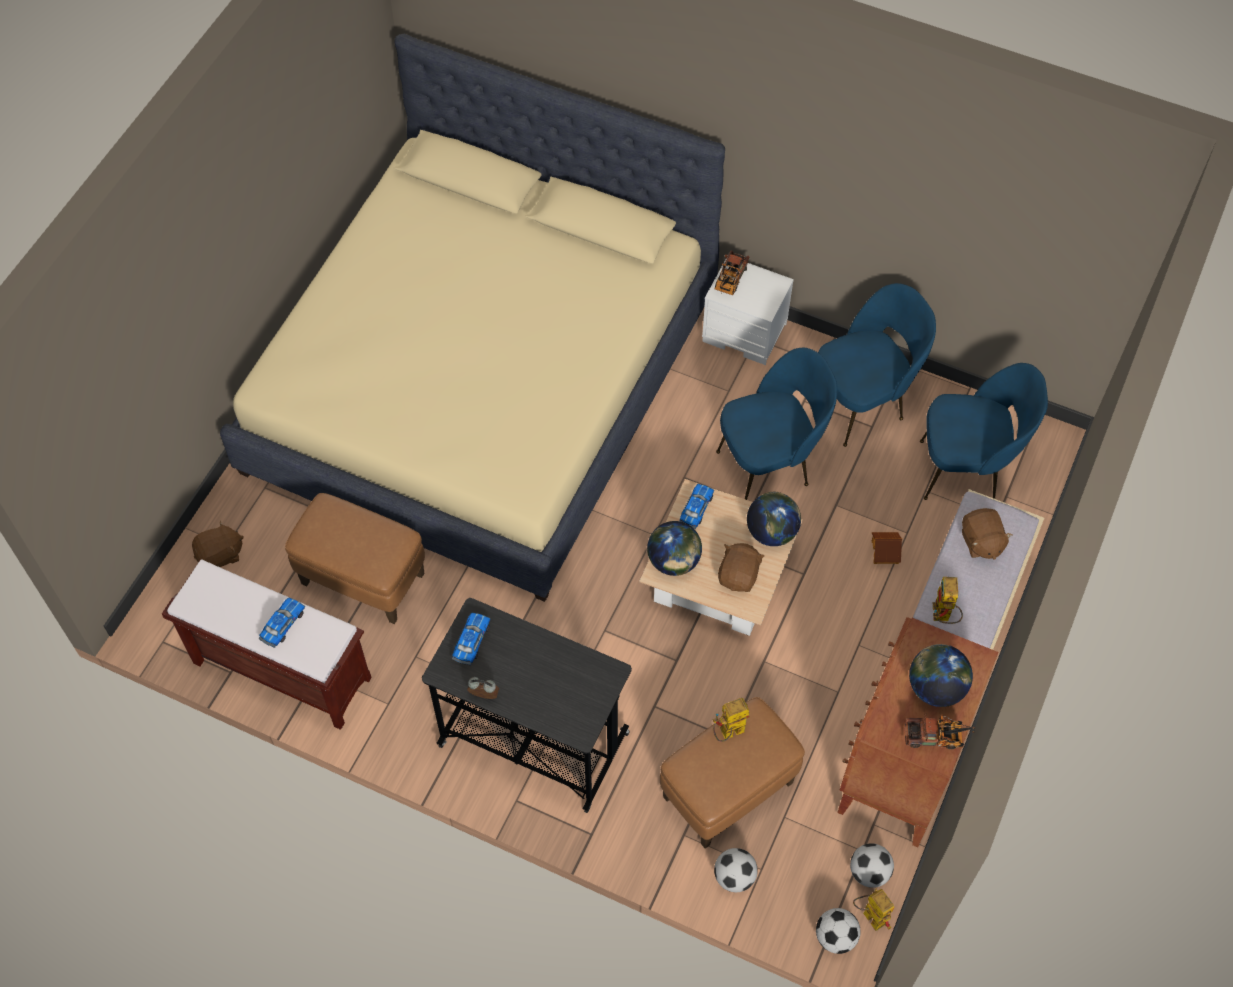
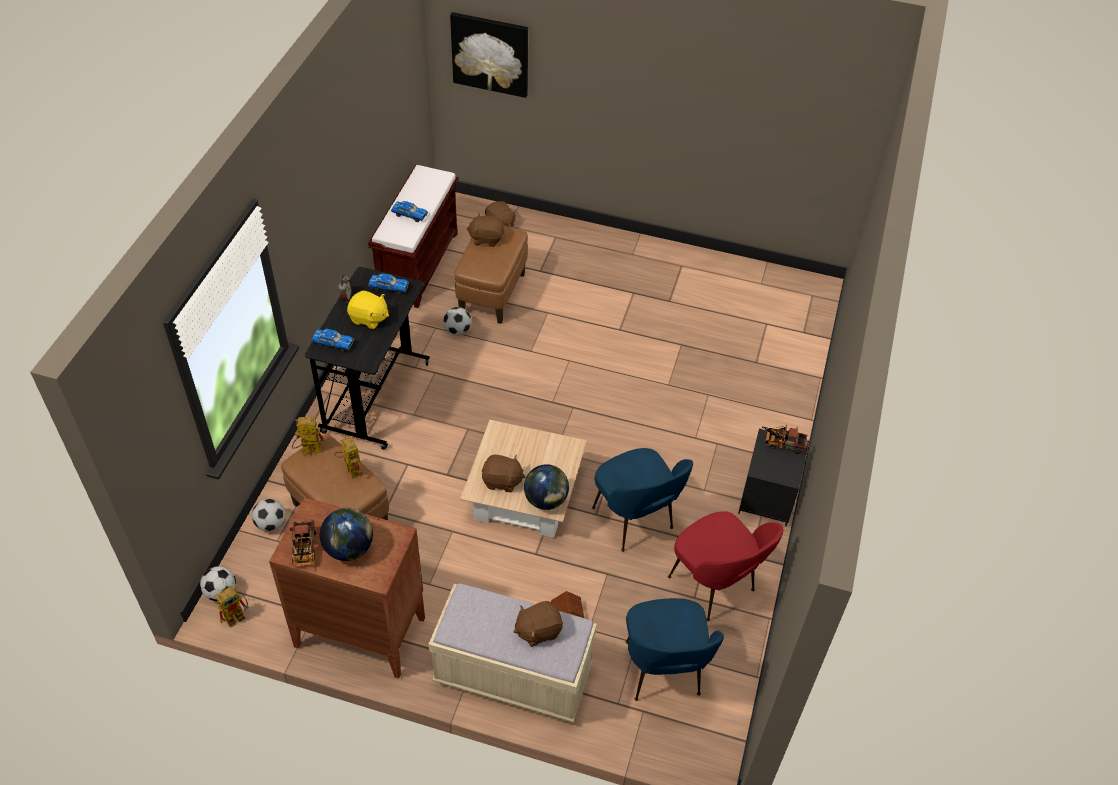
camera: 80 degrees right, 10 degrees down
(96, 418) = (490, 54): none -> picture
(327, 542) = (486, 238): none -> brown plush toy
(482, 382) = (670, 336): beige bed -> none
(529, 669) = (369, 318): none -> yellow plush toy
(673, 561) = (509, 439): globe -> none
(696, 509) = (559, 449): toy car -> toy car (333, 343)
(745, 332) = (768, 497): white nightstand -> black nightstand
(863, 405) = (715, 589): blue chair -> red chair
(869, 872) = (273, 613): football -> football (457, 331)
(943, 616) = (459, 602): toy robot -> toy robot (307, 450)

